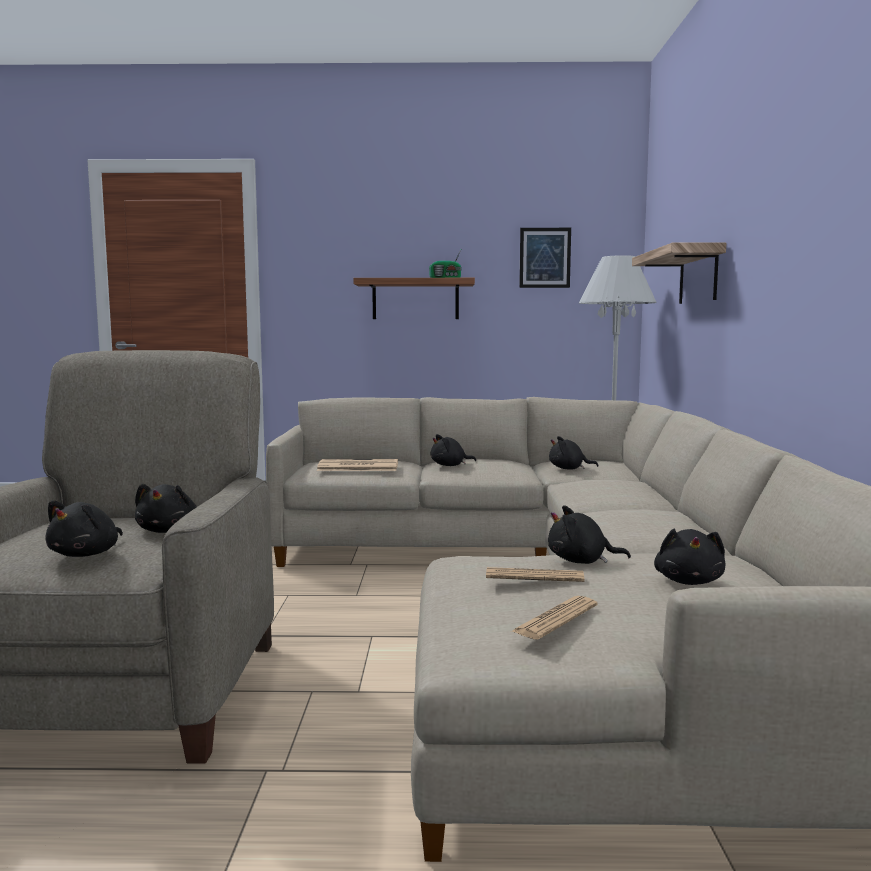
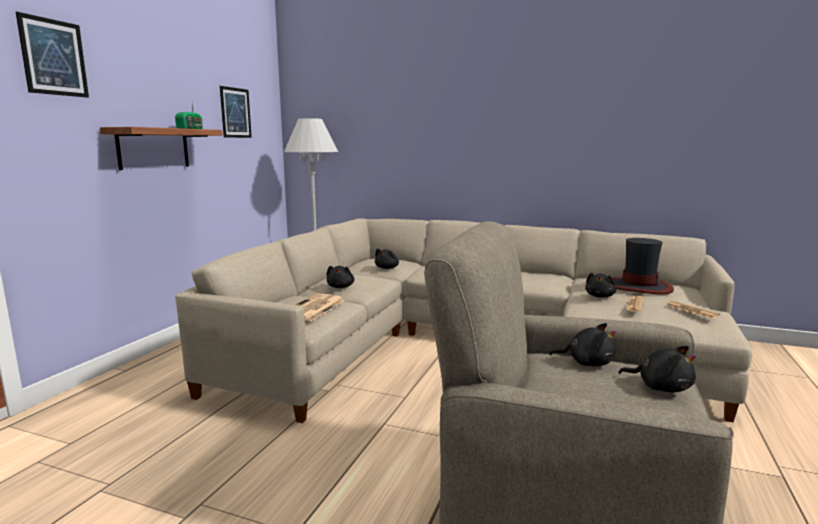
camera: 70 degrees left, 5 degrees up
(324, 225) = (54, 57): none -> picture
(689, 581) = (638, 287): black plush toy -> hat
(698, 276) = (397, 138): shelf -> none

